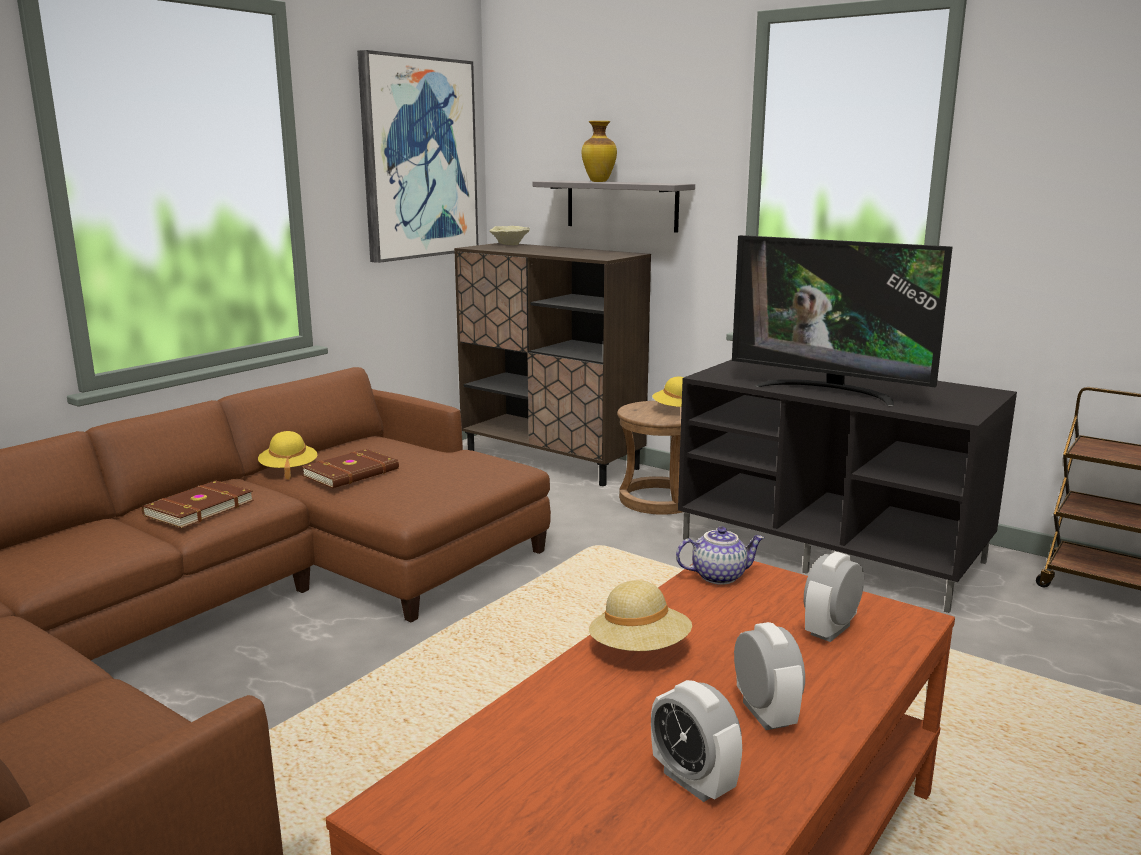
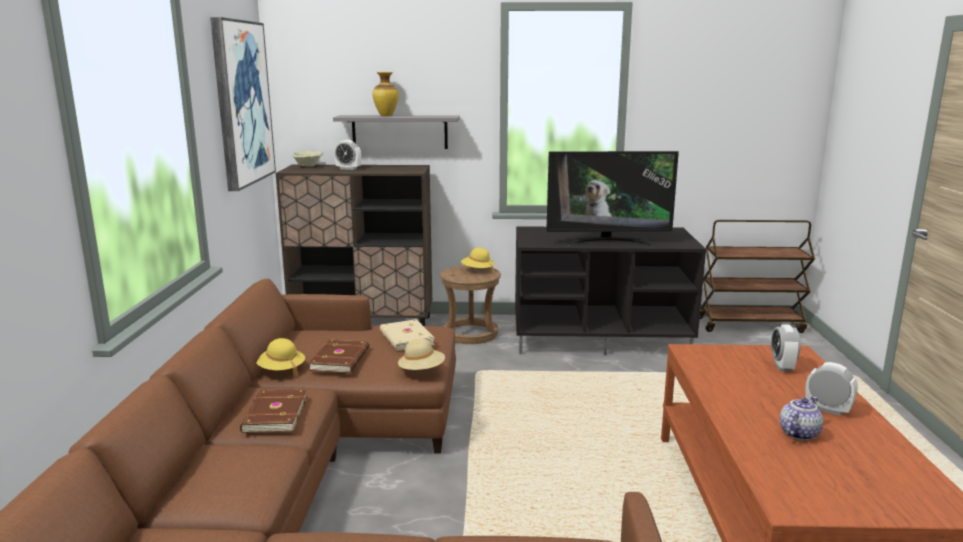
camera: 35 degrees left, 0 degrees up
(458, 468) = (405, 338): none -> beige book
(640, 650) = (735, 401): beige hat -> beige hat (421, 371)
(693, 781) = (857, 445): alarm clock -> alarm clock (348, 169)
(719, 576) = (697, 356): teapot -> teapot (798, 433)

